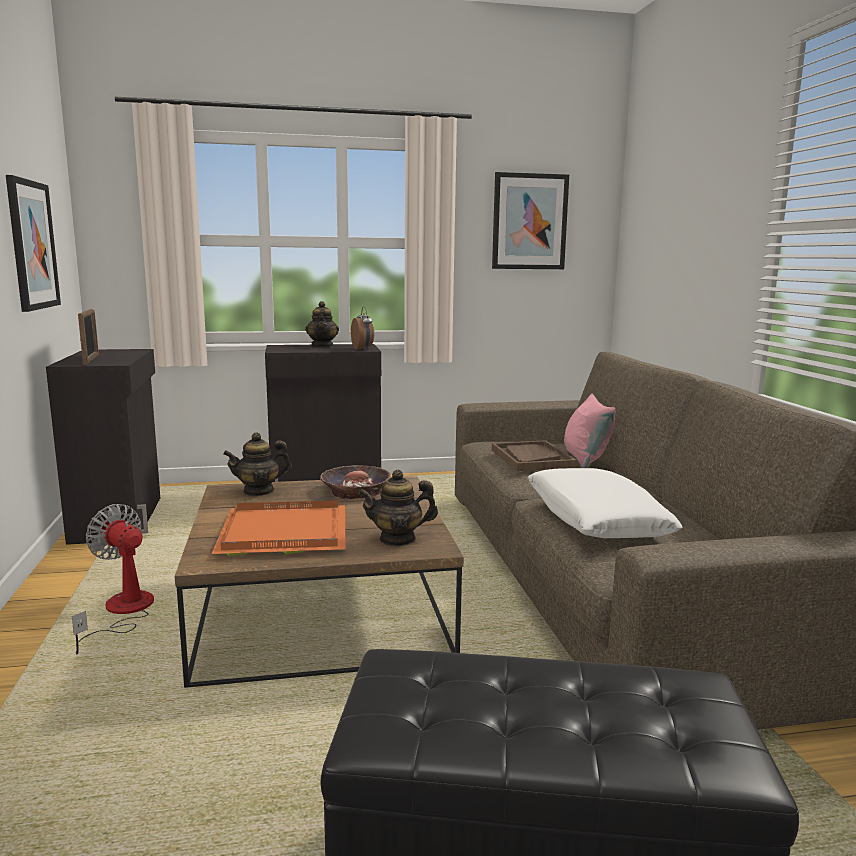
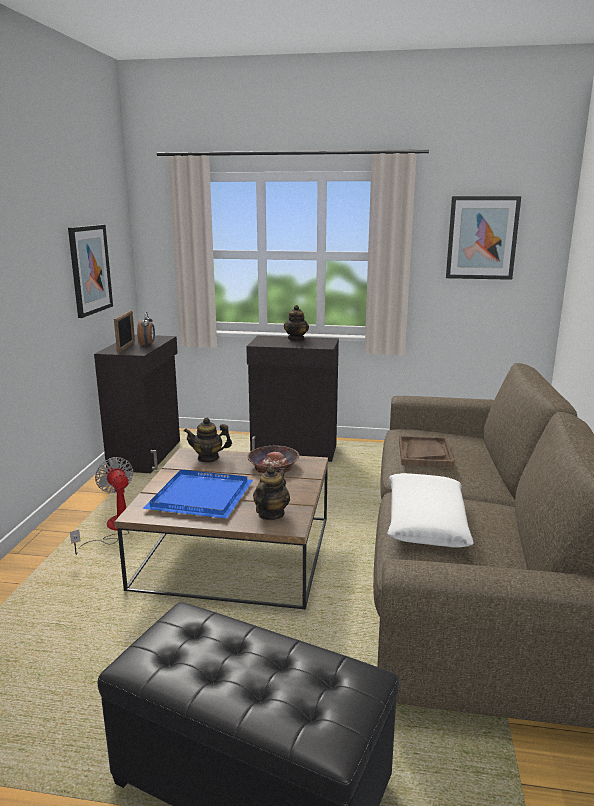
camera: 20 degrees right, 5 degrees up
(287, 532) = (203, 496): orange tray -> blue tray
(363, 349) = (322, 345): alarm clock -> alarm clock (147, 344)
(398, 539) = (271, 514): teapot -> teapot turned 105 degrees clockwise
(585, 459) = (475, 458): pink pillow -> none

